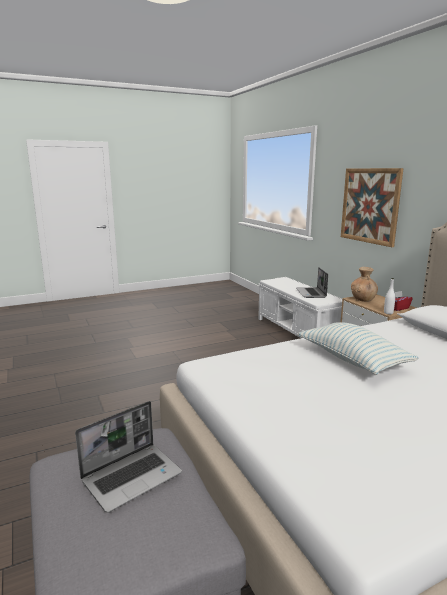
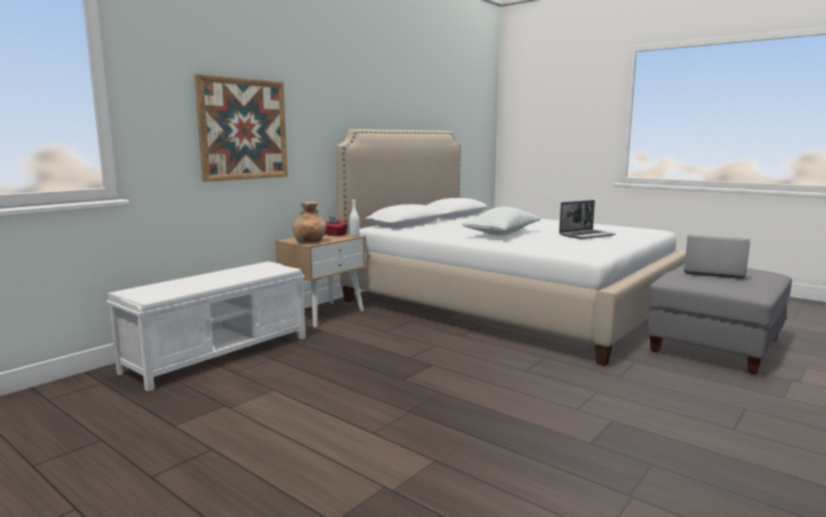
camera: 115 degrees left, 5 degrees down
(311, 293) = (239, 273): laptop -> laptop (587, 235)

